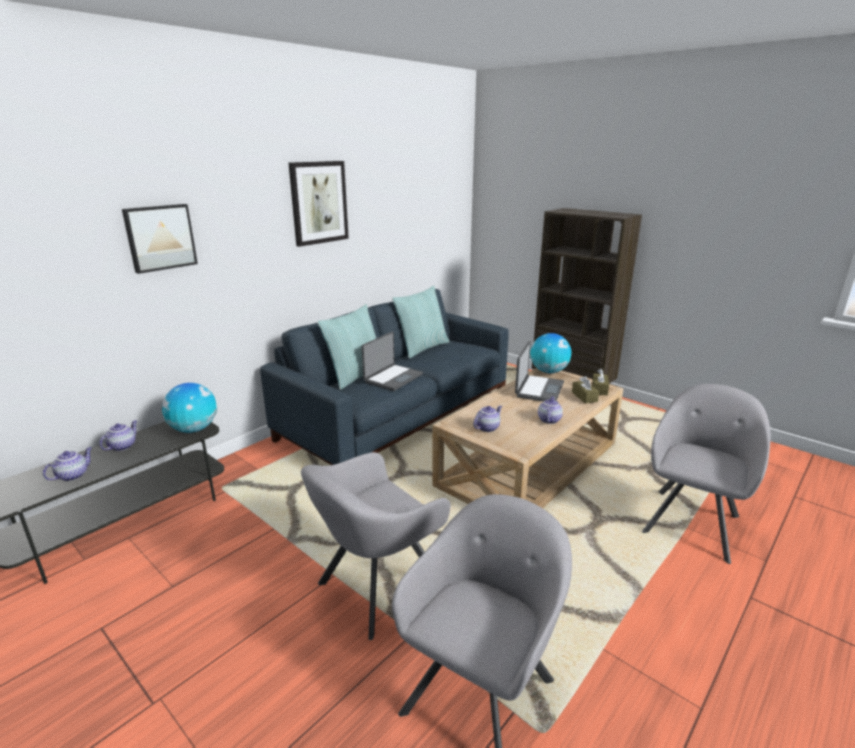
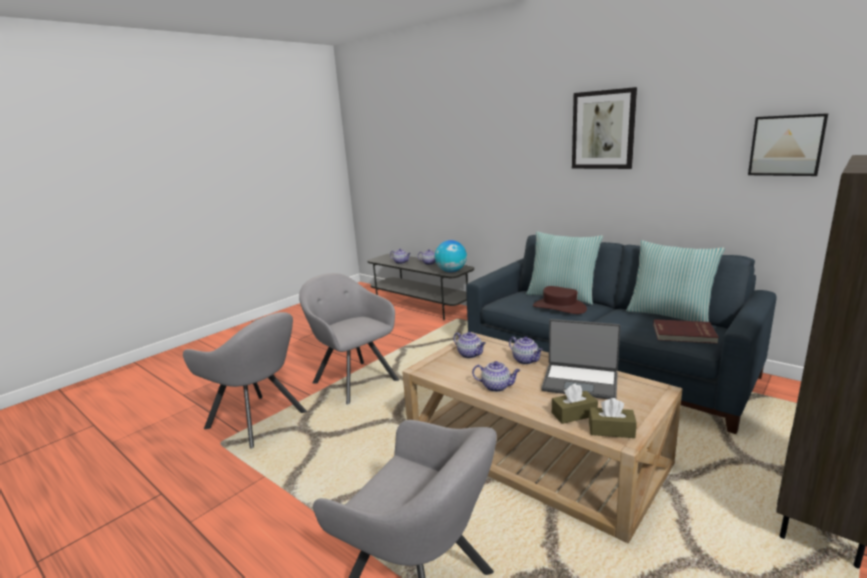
camera: 90 degrees right, 5 degrees down
(160, 237) = (477, 147): picture -> picture (786, 145)
(392, 378) = (559, 307): laptop -> brown hat
(466, 349) = (684, 334): none -> red book
(501, 405) = (526, 360): none -> teapot
(549, 371) = (654, 391): globe -> none

